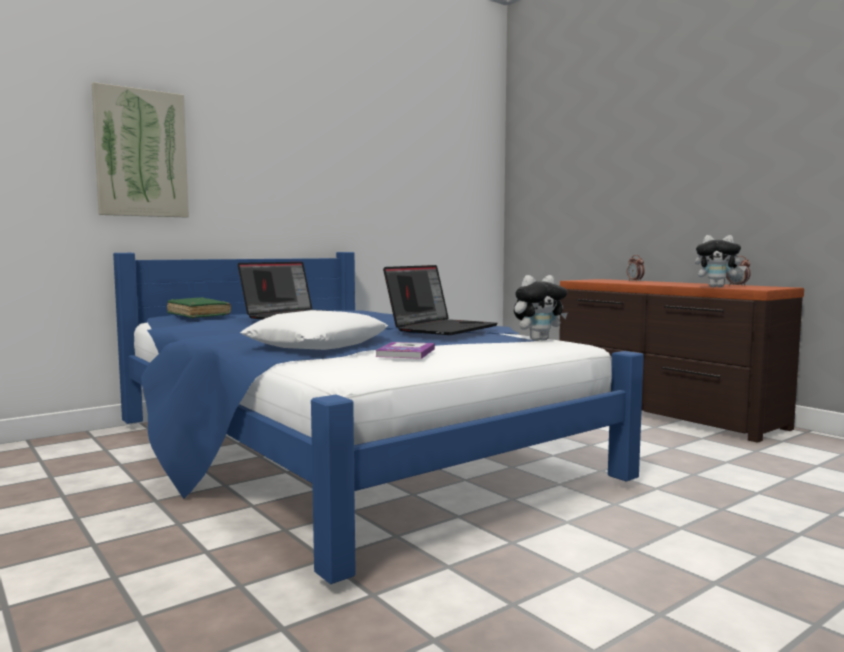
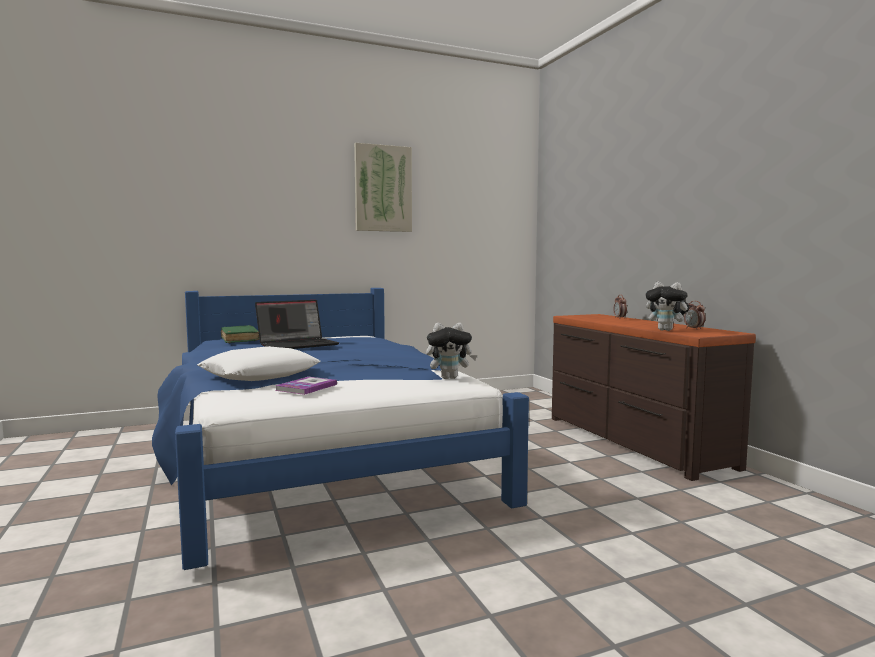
camera: 15 degrees right, 0 degrees up
(141, 153) = (208, 216): picture -> picture (383, 188)
(442, 328) = (383, 362): laptop -> none

